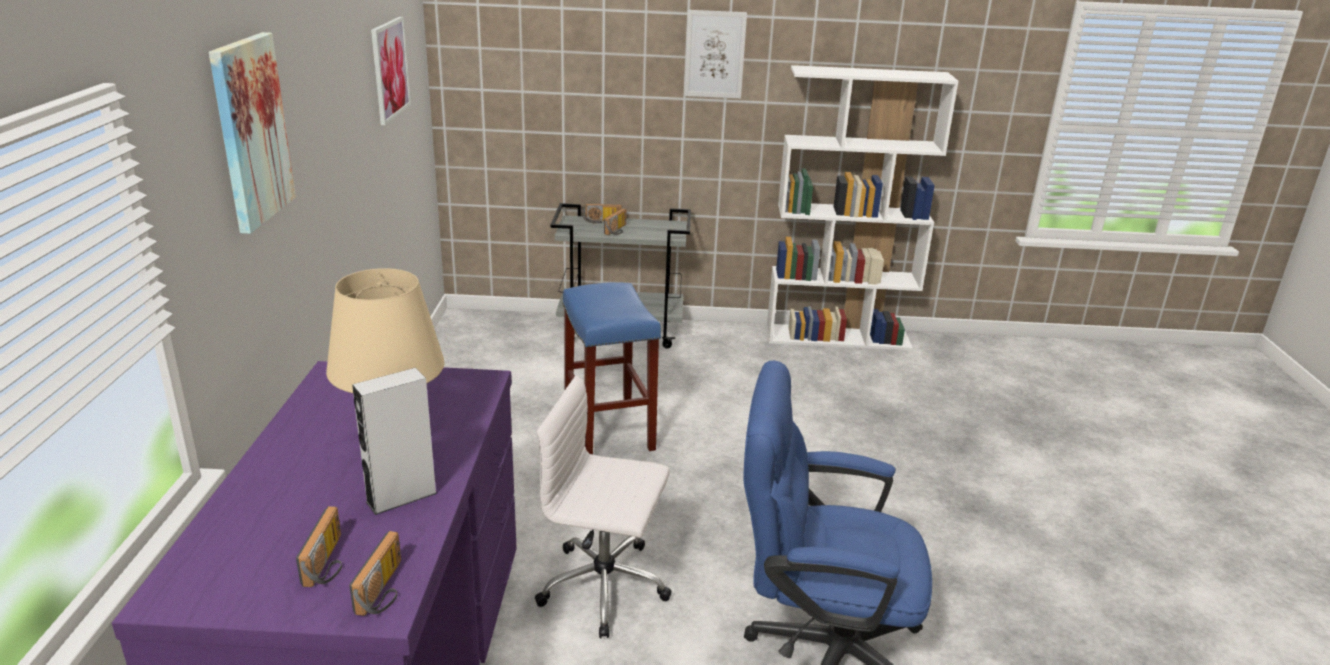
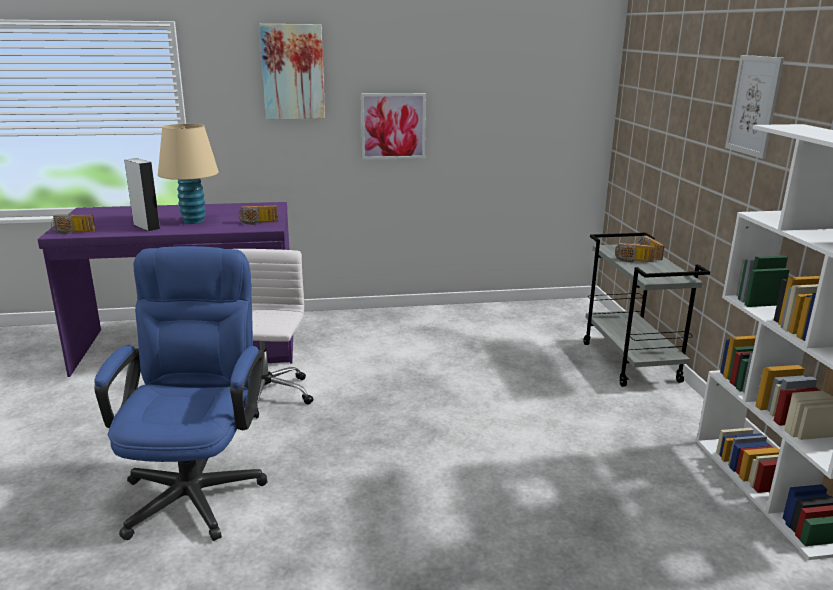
camera: 80 degrees right, 5 degrees down
(329, 562) = (98, 223): radio -> radio (258, 223)
(390, 69) = (520, 84): picture -> picture (393, 126)
(610, 431) = (457, 376): blue stool -> none

